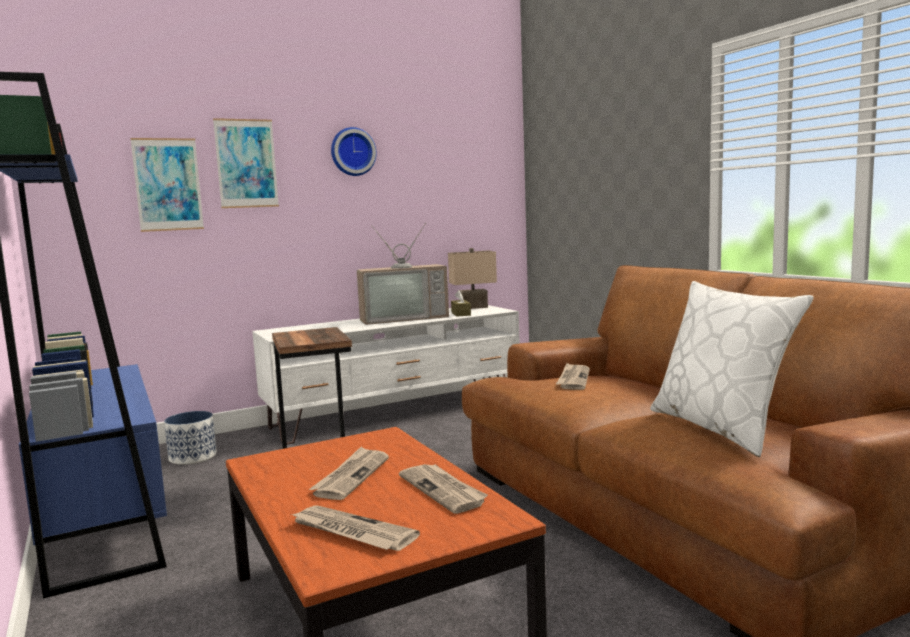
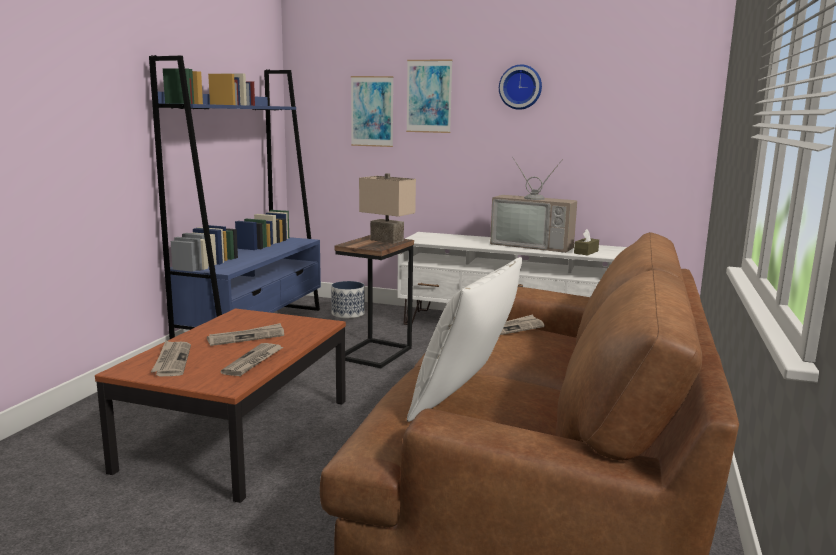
camera: 45 degrees right, 5 degrees up
(473, 307) = (619, 249): beige table lamp -> beige table lamp (385, 240)

